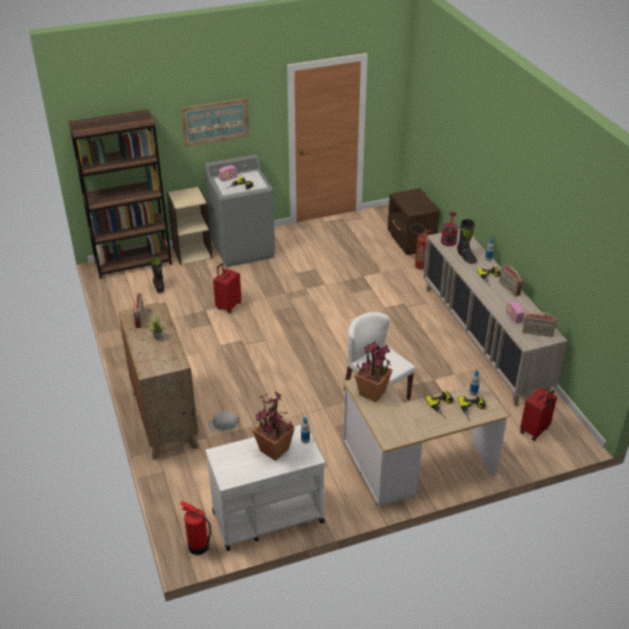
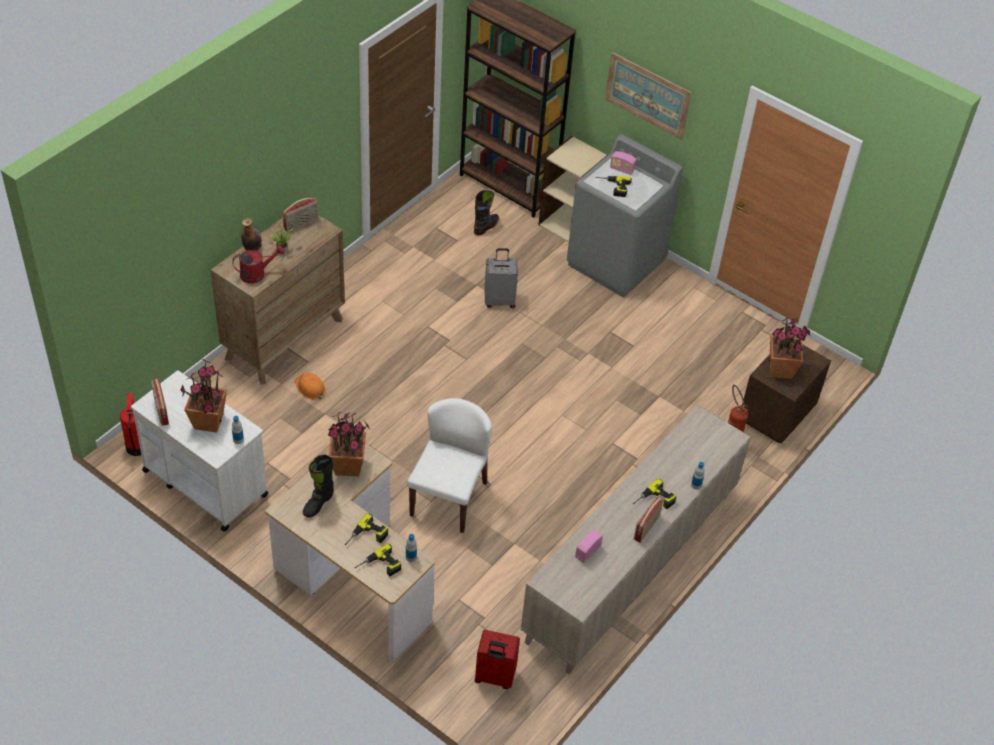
camera: 55 degrees right, 10 degrees up
(139, 350) = (252, 248): none -> bottle
(224, 423) = (310, 388): white hard hat -> orange hard hat
(228, 306) = (499, 300): red suitcase -> grey suitcase
(413, 205) = (780, 369): none -> potted plant
(448, 239) = (706, 429): red watering can -> red watering can (257, 274)
(466, 257) = (680, 461): black boot -> black boot (318, 503)
(537, 333) = (573, 586): radio -> radio (161, 411)

